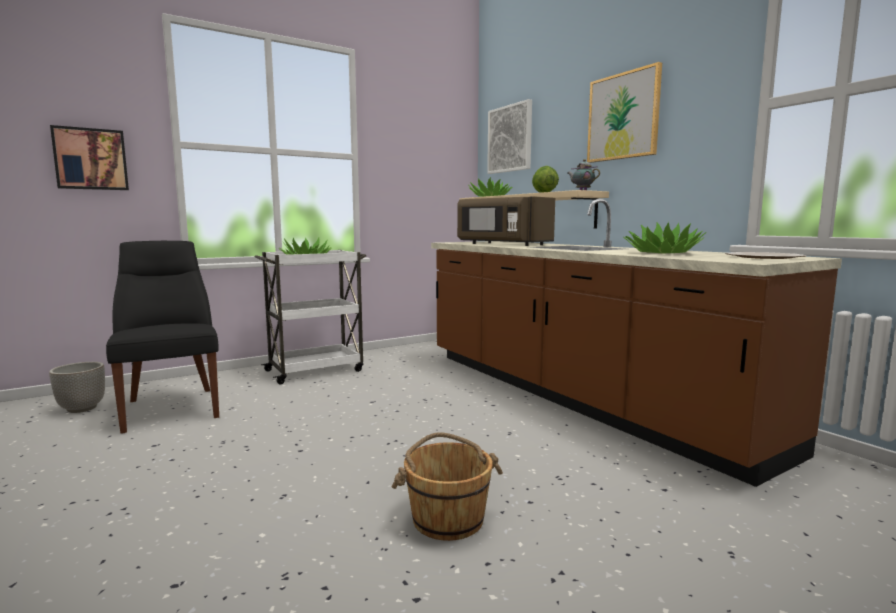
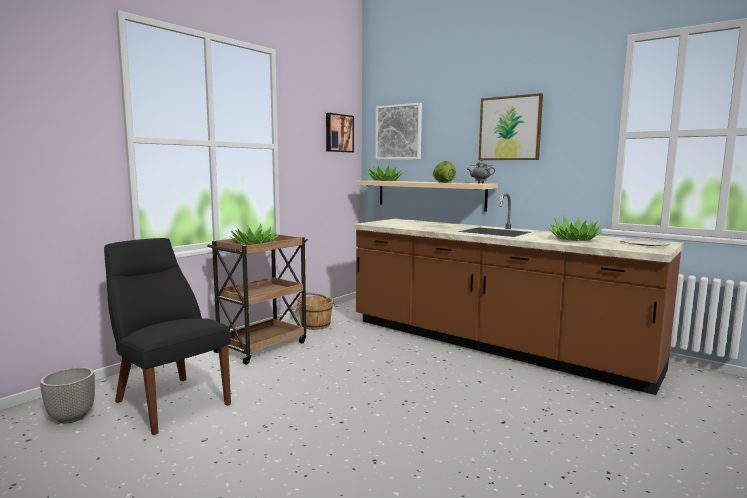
camera: 20 degrees left, 0 degrees up
(91, 159) = (50, 157): picture -> picture (338, 133)
(316, 370) = (263, 346): white cart -> brown cart
(447, 518) = (507, 452): brown bucket -> brown bucket (315, 324)
(502, 244) = (423, 226): brown microwave -> none

